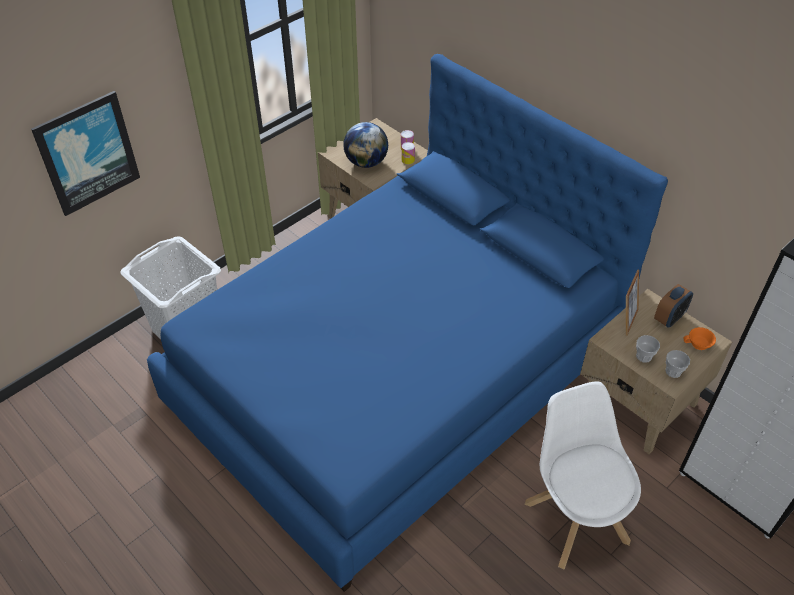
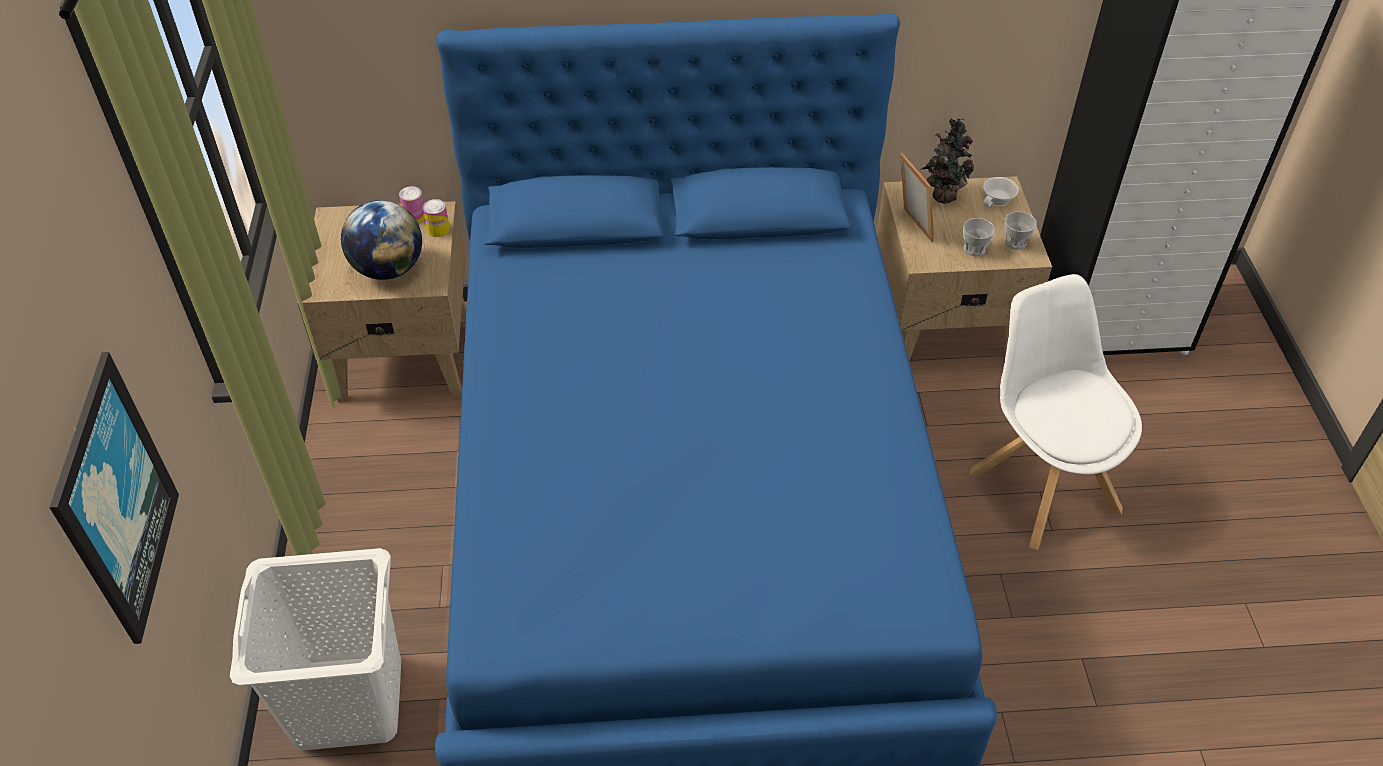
camera: 50 degrees left, 0 degrees up
(573, 517) = (1040, 485): white chair -> white chair turned 45 degrees clockwise
(669, 318) = (941, 195): alarm clock -> potted plant
(698, 345) = (998, 201): orange cup -> white cup

